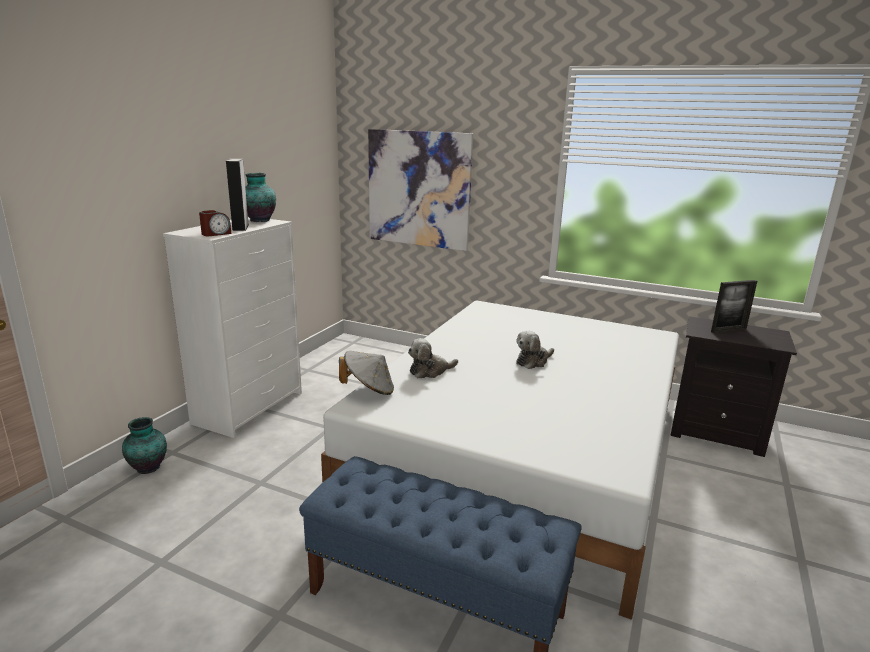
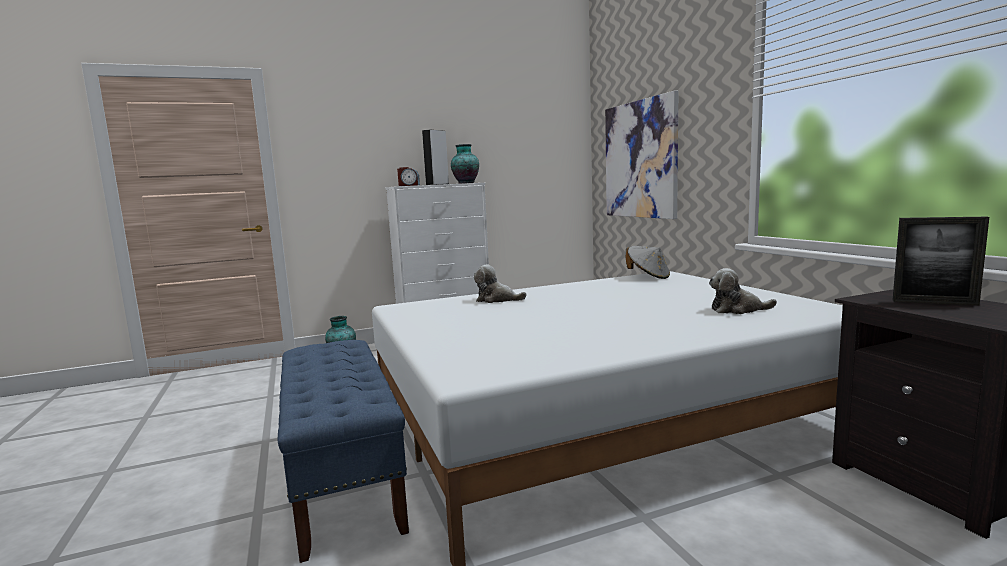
camera: 45 degrees right, 10 degrees down
(369, 390) = (426, 301): grey hat -> grey hat (648, 277)
(533, 361) = (605, 307): plush toy -> plush toy (737, 310)

